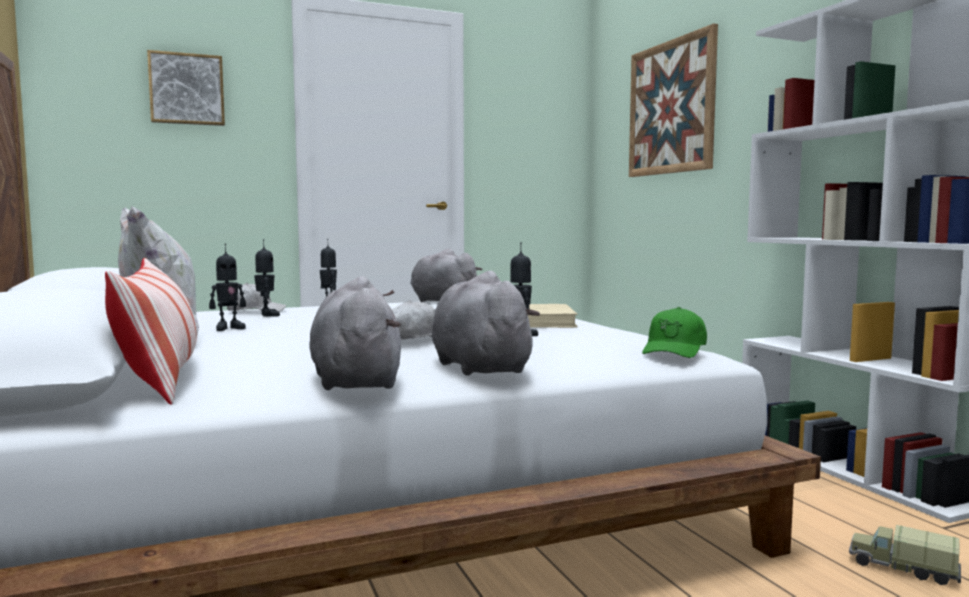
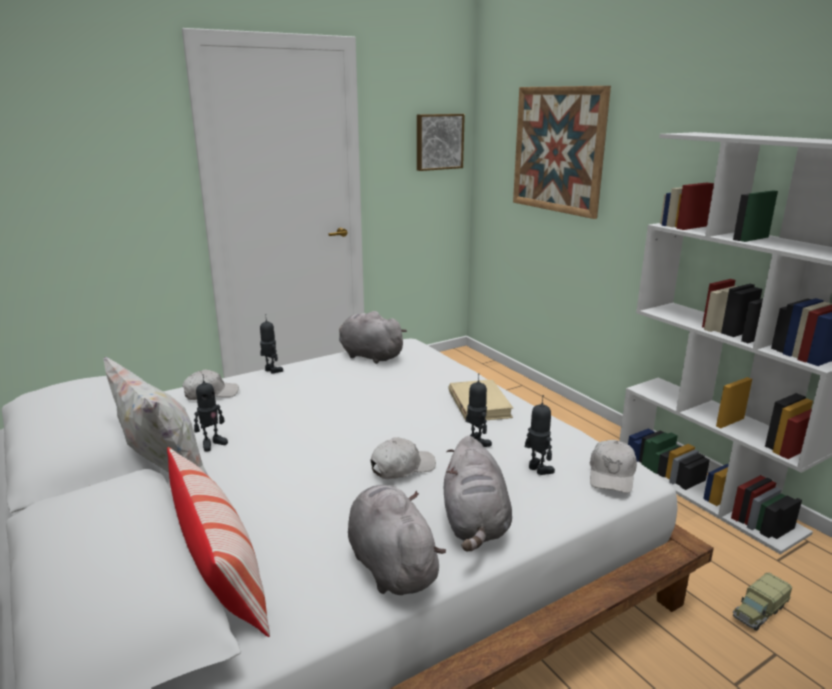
camera: 10 degrees left, 15 degrees up
(187, 89) = (85, 143): picture -> picture (438, 141)
(267, 315) = (230, 408): toy robot -> toy robot (537, 470)
(478, 367) = (475, 523): grey plush toy -> grey plush toy turned 150 degrees counterclockwise
(675, 350) = (612, 475): green cap -> white cap
(902, 568) = (758, 612): toy truck -> toy truck turned 60 degrees counterclockwise

